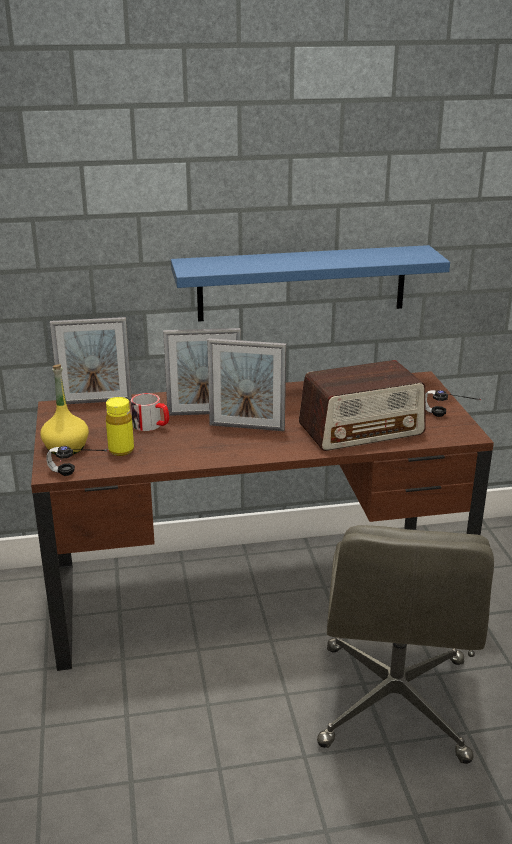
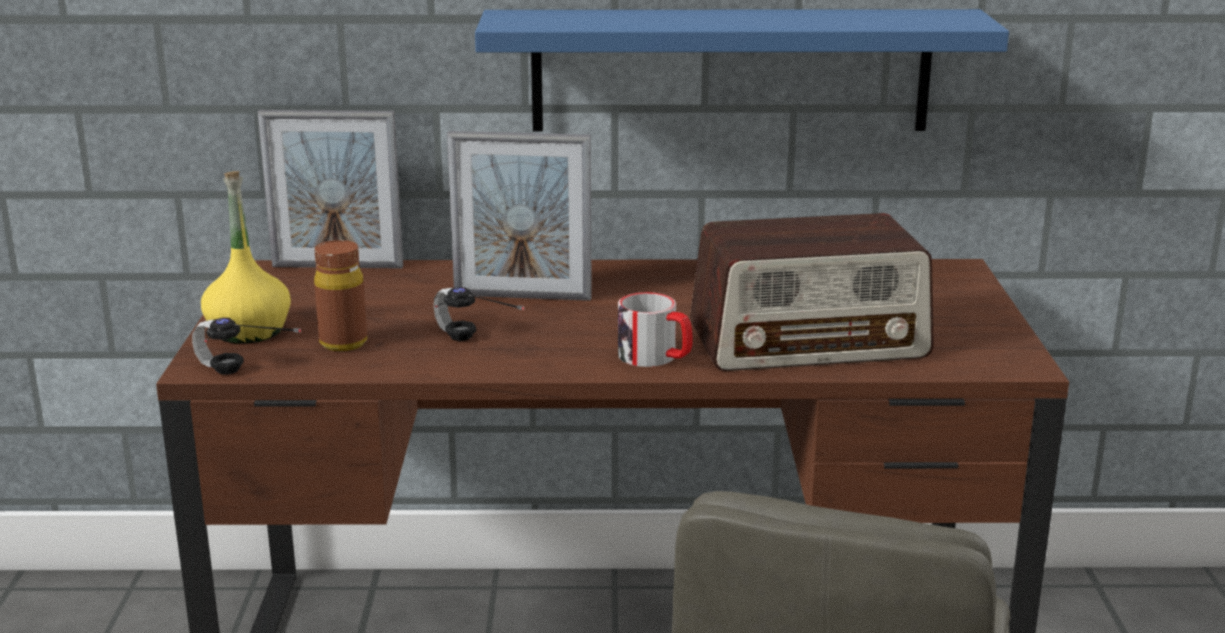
camera: 10 degrees right, 5 degrees down
(121, 450) = (343, 343): yellow bottle -> brown bottle
(151, 425) = (417, 308): mug -> mug (656, 358)
(247, 427) = (590, 323): picture frame -> none
(445, 419) = (982, 336): headphones -> headphones (466, 346)

